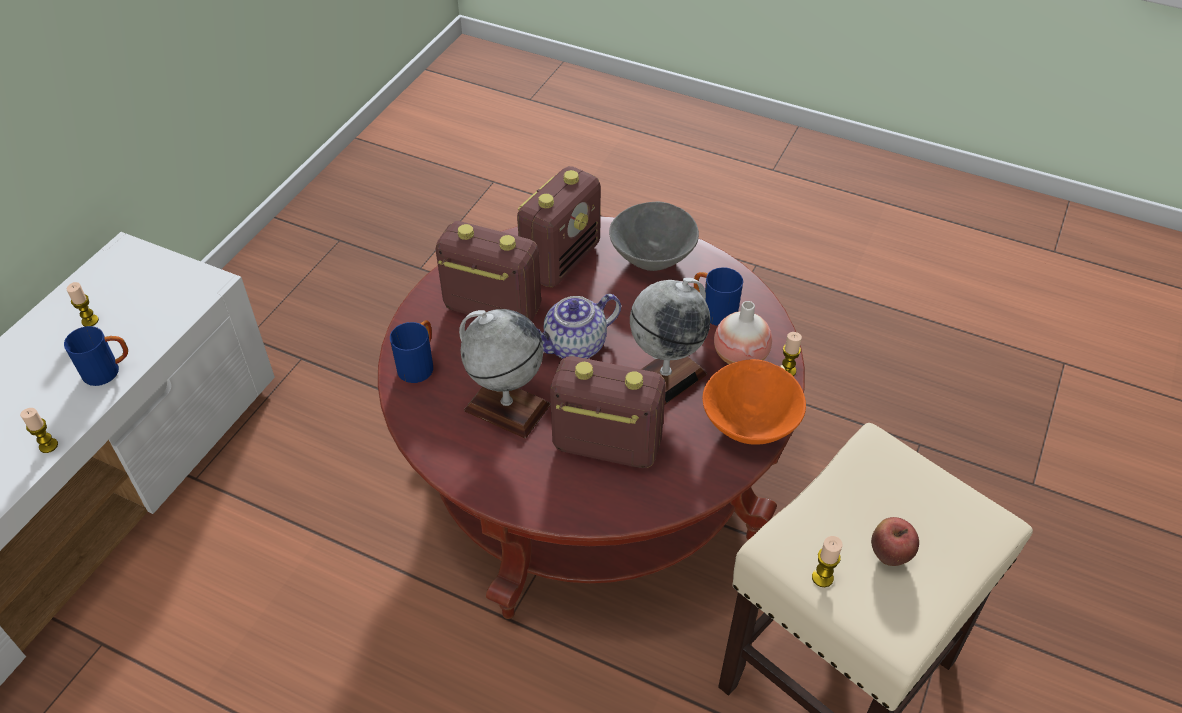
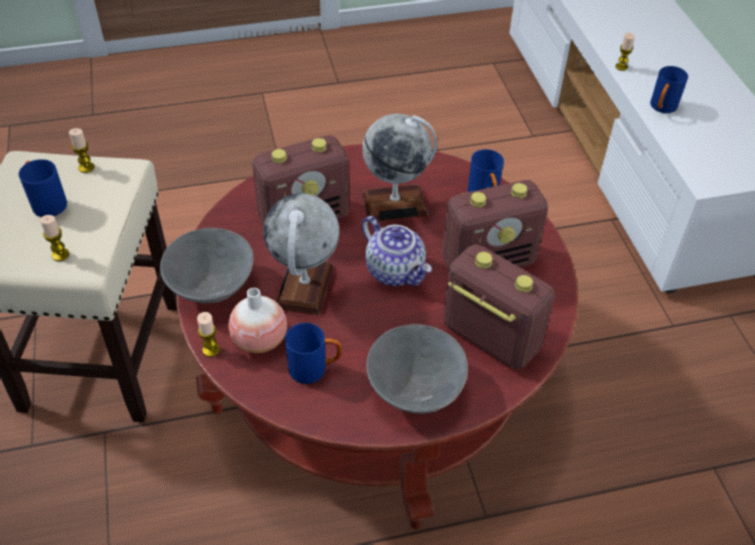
camera: 140 degrees right, 0 degrees up
(90, 321) = (724, 123): candle -> candle (60, 255)
(561, 259) = (489, 337): radio -> radio turned 135 degrees clockwise
(575, 346) = (396, 271): teapot -> teapot turned 120 degrees clockwise
(750, 425) = (211, 288): orange bowl -> grey bowl
(889, 555) = (46, 202): apple -> blue mug

